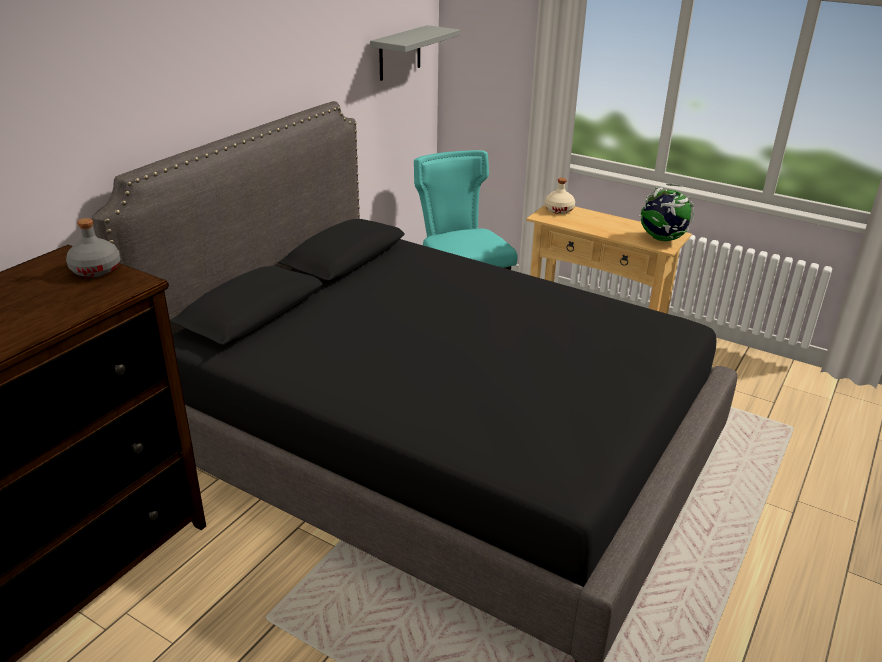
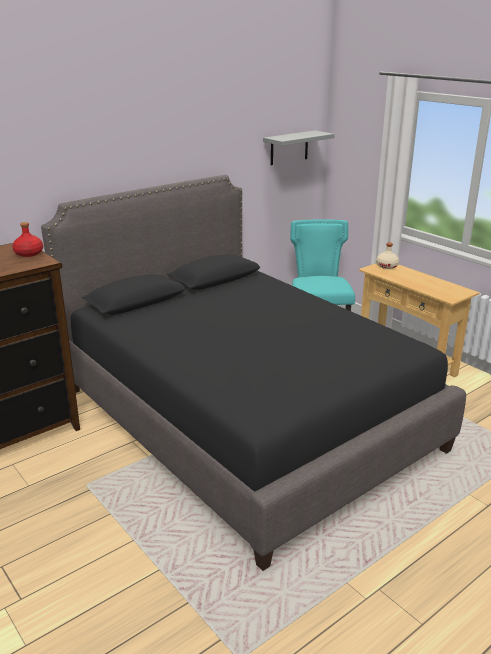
camera: 20 degrees right, 5 degrees down
(96, 269) = (29, 253): grey bottle -> red bottle
(662, 239) = (452, 293): globe -> none

